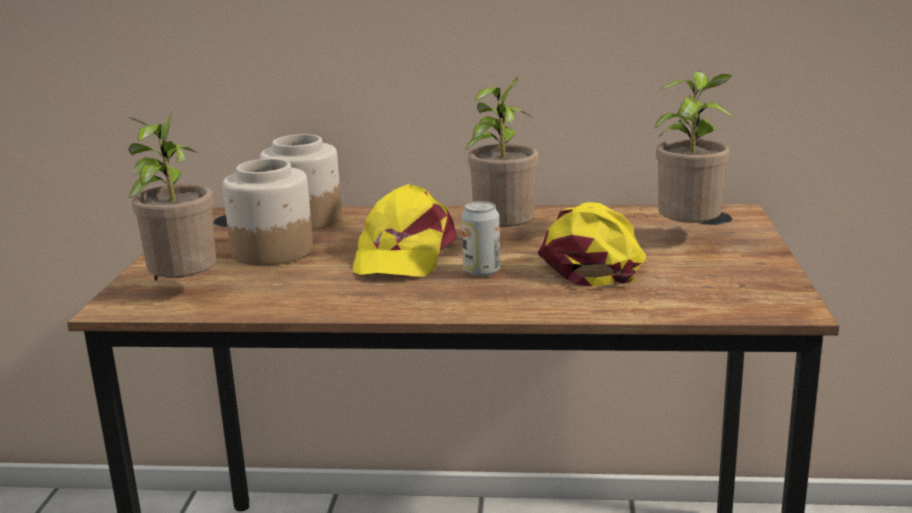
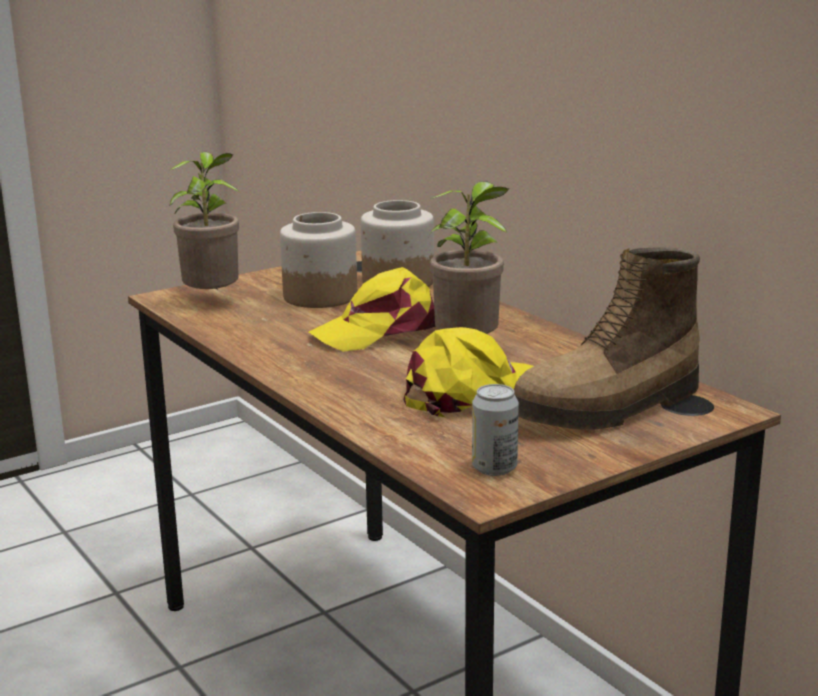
camera: 50 degrees right, 0 degrees up
(481, 271) = (386, 364): can -> can (494, 468)
(689, 236) = (609, 409): potted plant -> boot

